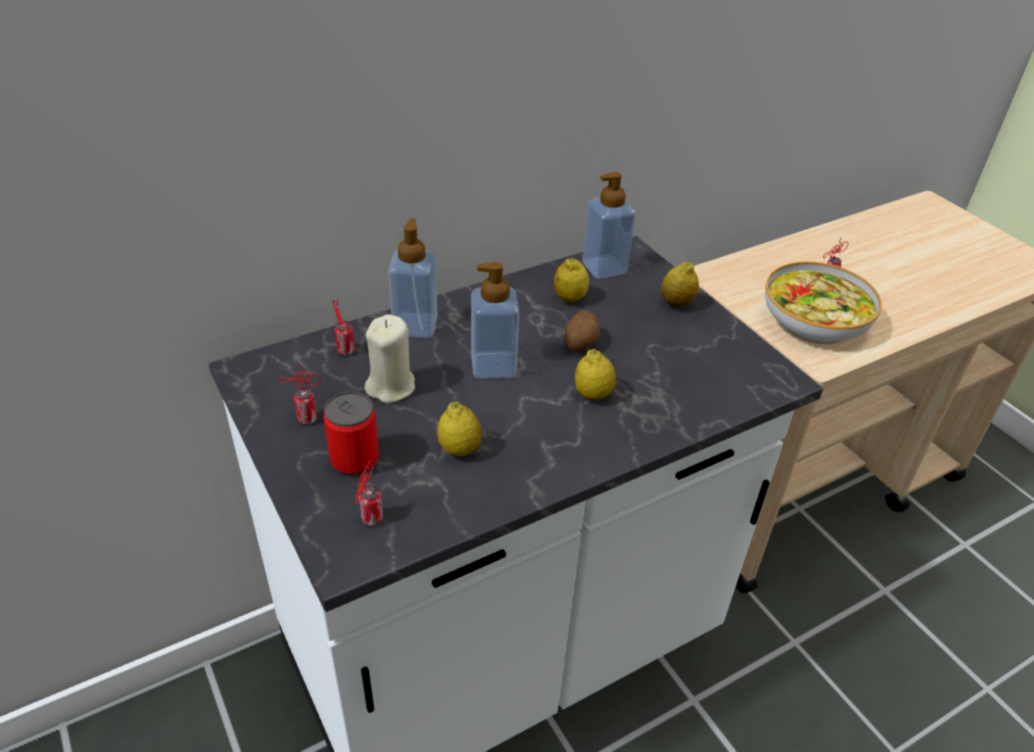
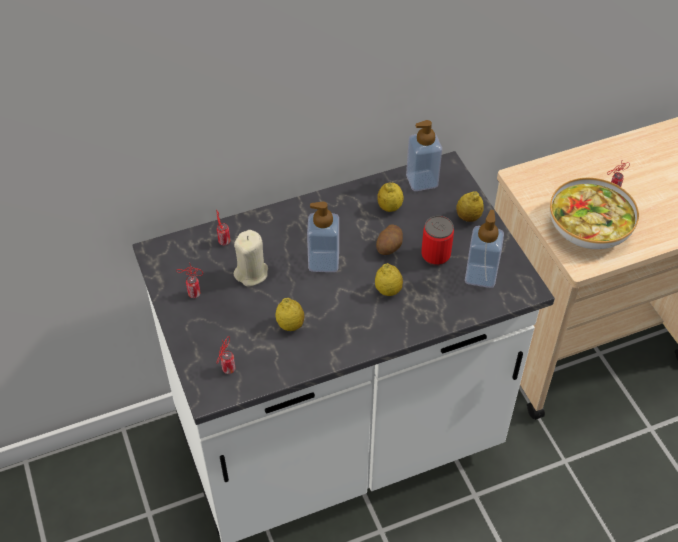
camera: 10 degrees right, 10 degrees up
(355, 460) = (222, 327): can -> can (435, 255)
(415, 326) = (274, 224): soap dispenser -> soap dispenser (480, 275)

